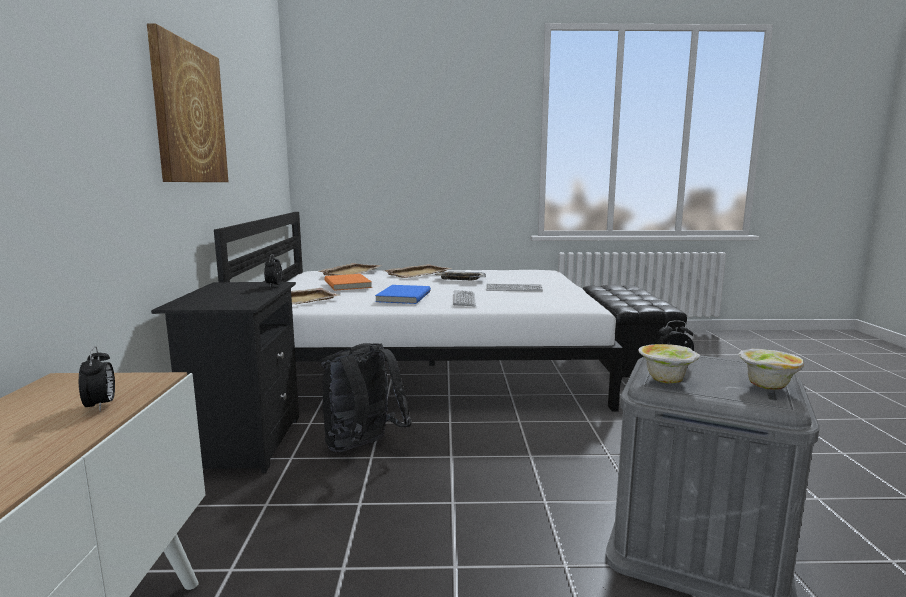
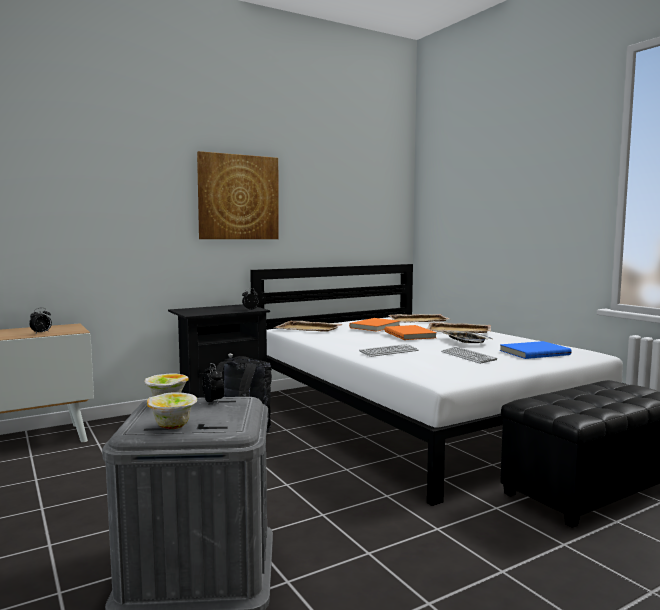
camera: 60 degrees right, 5 degrees down
(402, 297) = (364, 340): blue book -> blue book (533, 352)
(410, 284) = (410, 335): none -> orange book

